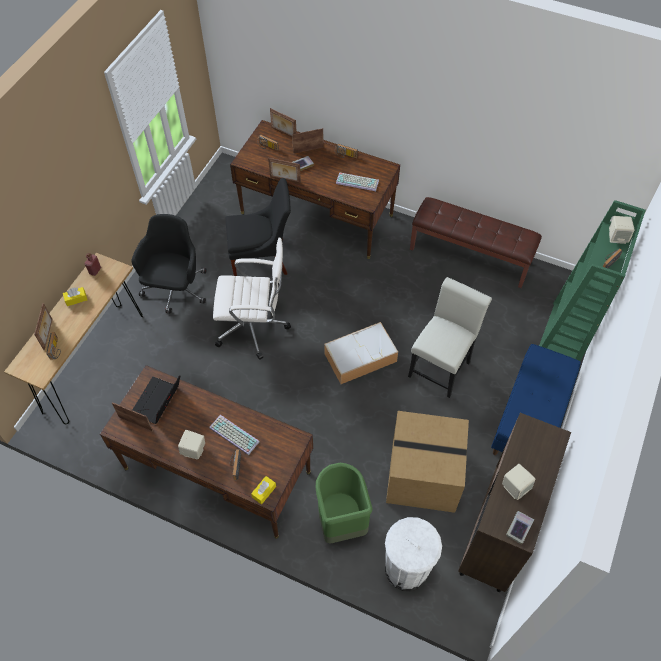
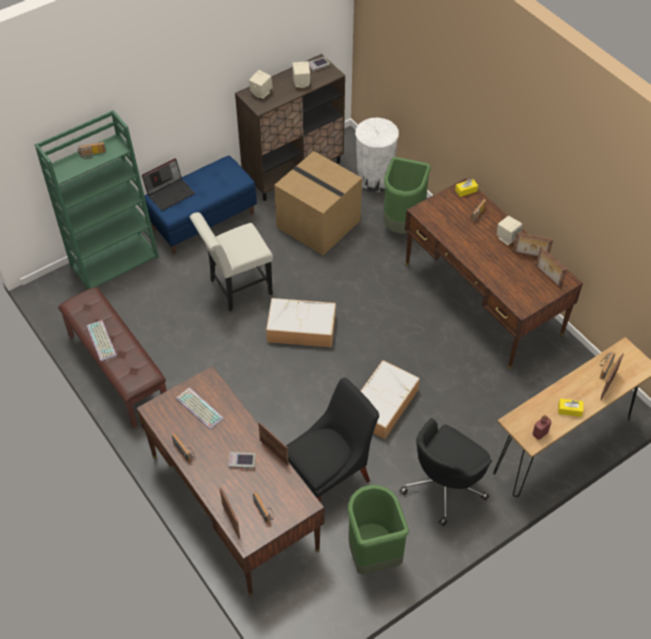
camera: 150 degrees left, 5 degrees down
(158, 402) = (522, 284): laptop -> laptop (170, 193)
(204, 226) = (372, 554): none -> green trash can
(233, 435) = (470, 235): keyboard -> keyboard (102, 341)
(254, 327) = (383, 403): white office chair -> storage box
(262, 258) = (330, 476): black chair -> black chair turned 120 degrees clockwise
(308, 149) = (220, 480): picture frame -> picture frame (530, 256)
(617, 237) = (62, 167): beige speaker -> beige speaker (261, 93)

